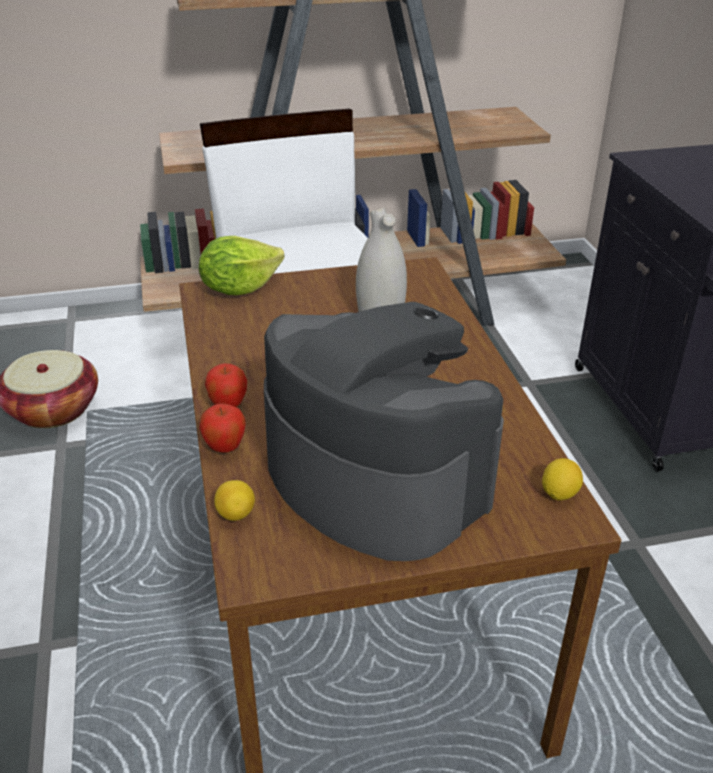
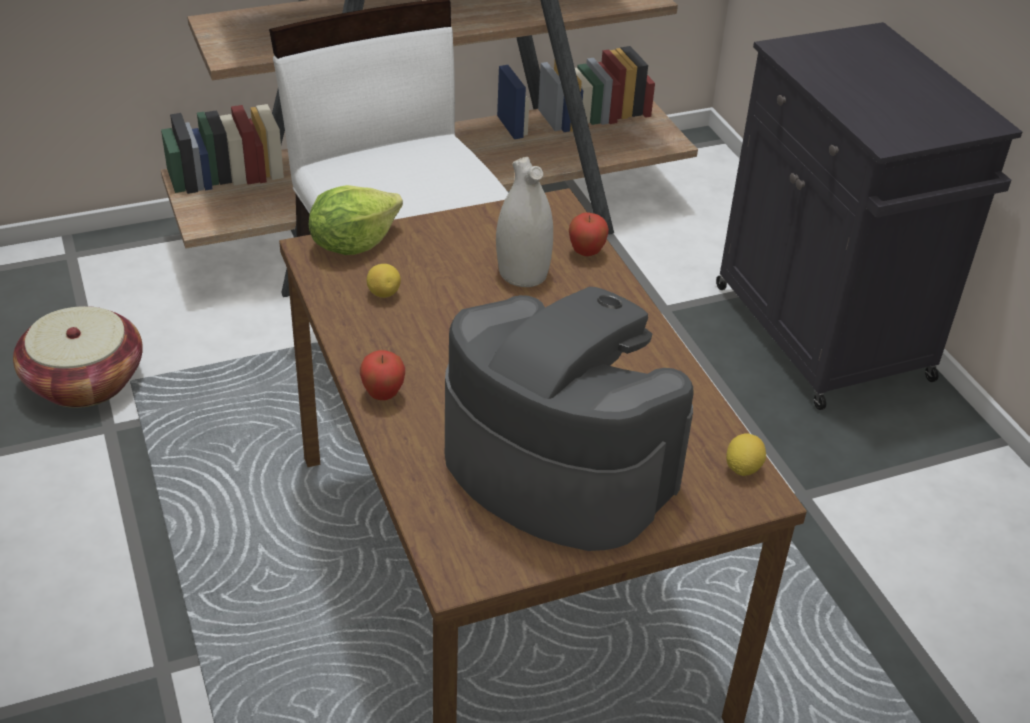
camera: 10 degrees left, 5 degrees up
(225, 448) = (393, 444): apple -> apple (586, 253)
(236, 514) = (426, 516): lemon -> lemon (383, 293)

